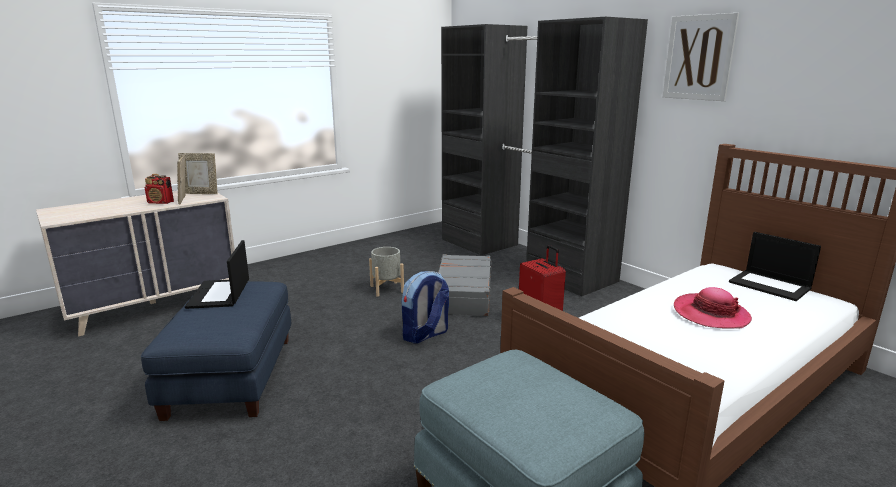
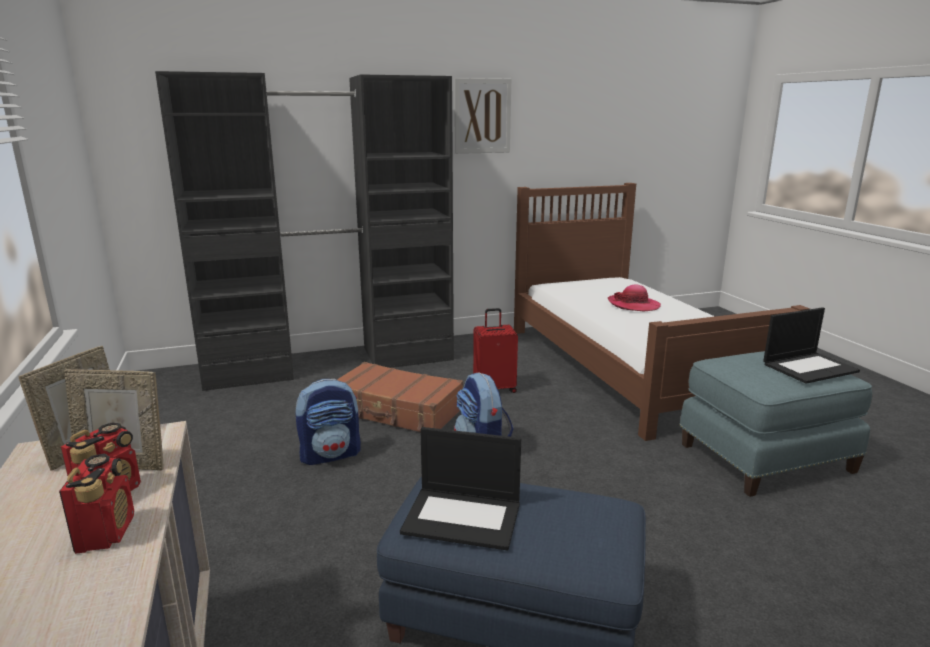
camera: 70 degrees left, 0 degrees up
(132, 207) = (106, 532): none -> radio
(387, 289) = (331, 454): grey planter -> backpack
(462, 294) = (397, 411): grey suitcase -> brown suitcase
(770, 285) = (591, 282): laptop -> laptop (809, 367)

